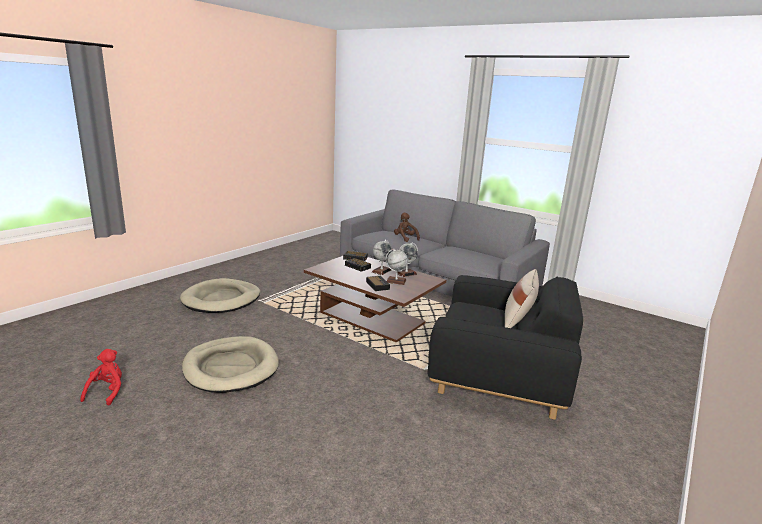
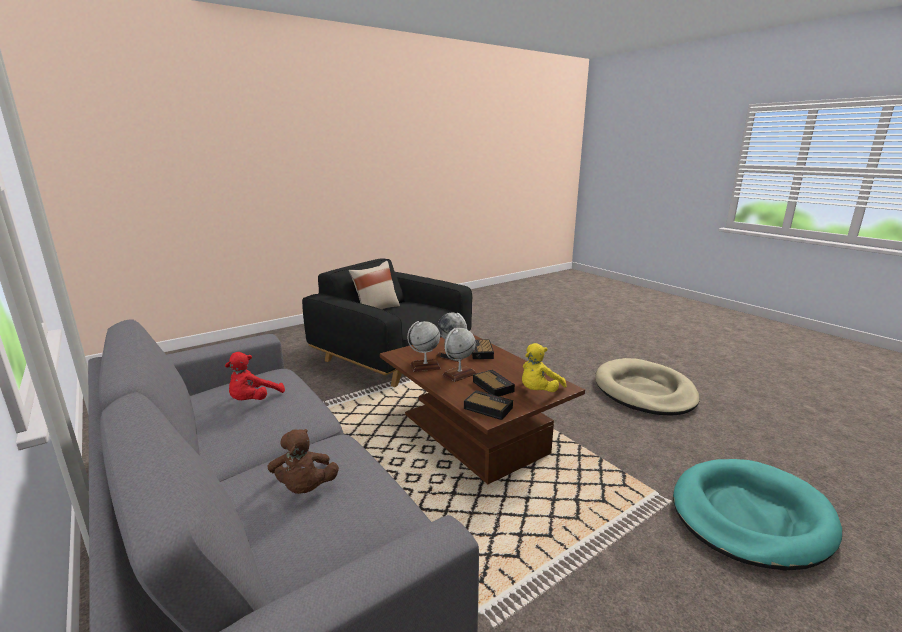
camera: 160 degrees left, 0 degrees up
(107, 392) = (744, 384): red plush toy -> red plush toy (253, 400)
(221, 299) = (749, 516): beige dog bed -> turquoise dog bed
(330, 266) = (538, 391): none -> yellow plush toy

